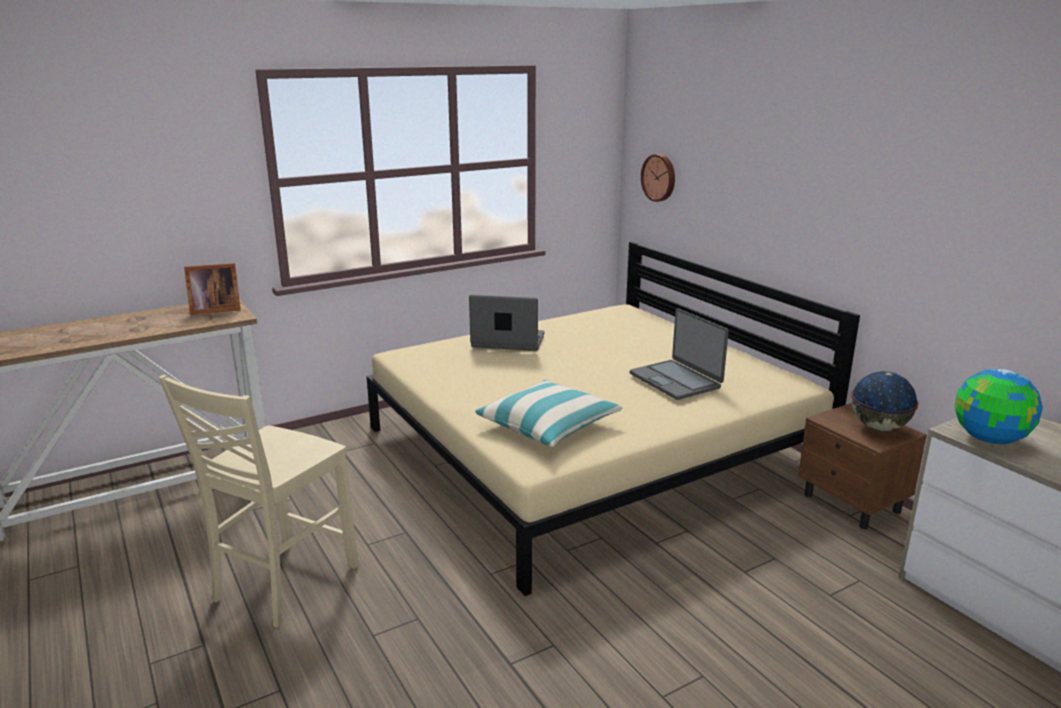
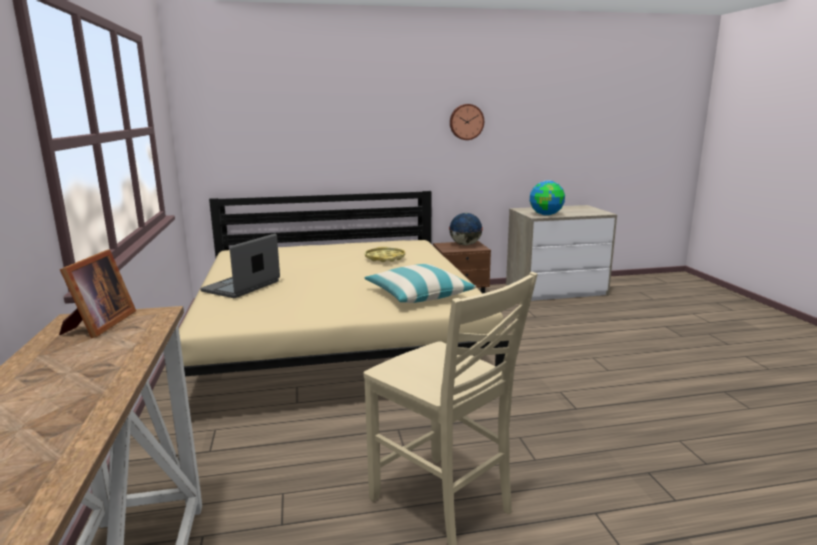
camera: 70 degrees left, 5 degrees down
(659, 177) = (231, 140): wall clock -> wall clock (466, 122)
(676, 380) = (385, 258): laptop -> yellow tray

